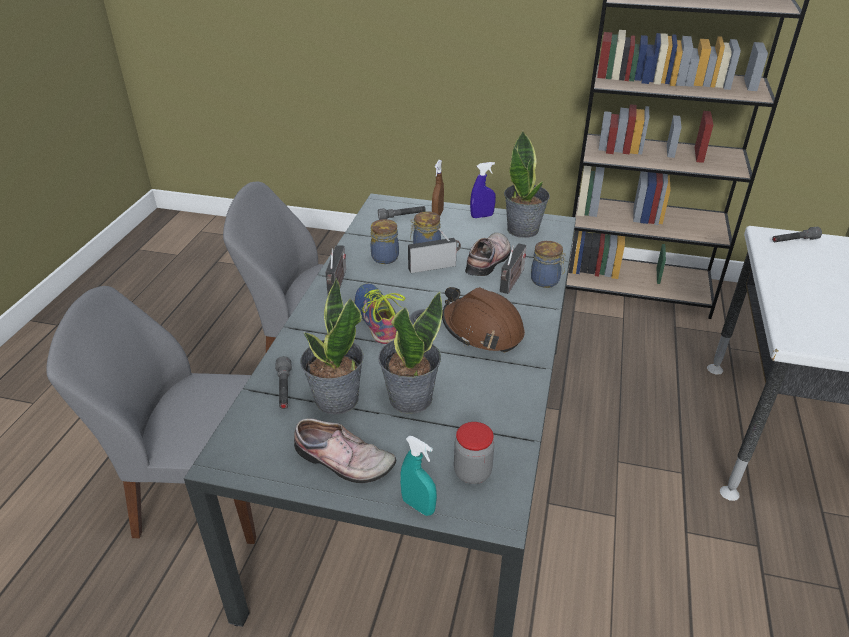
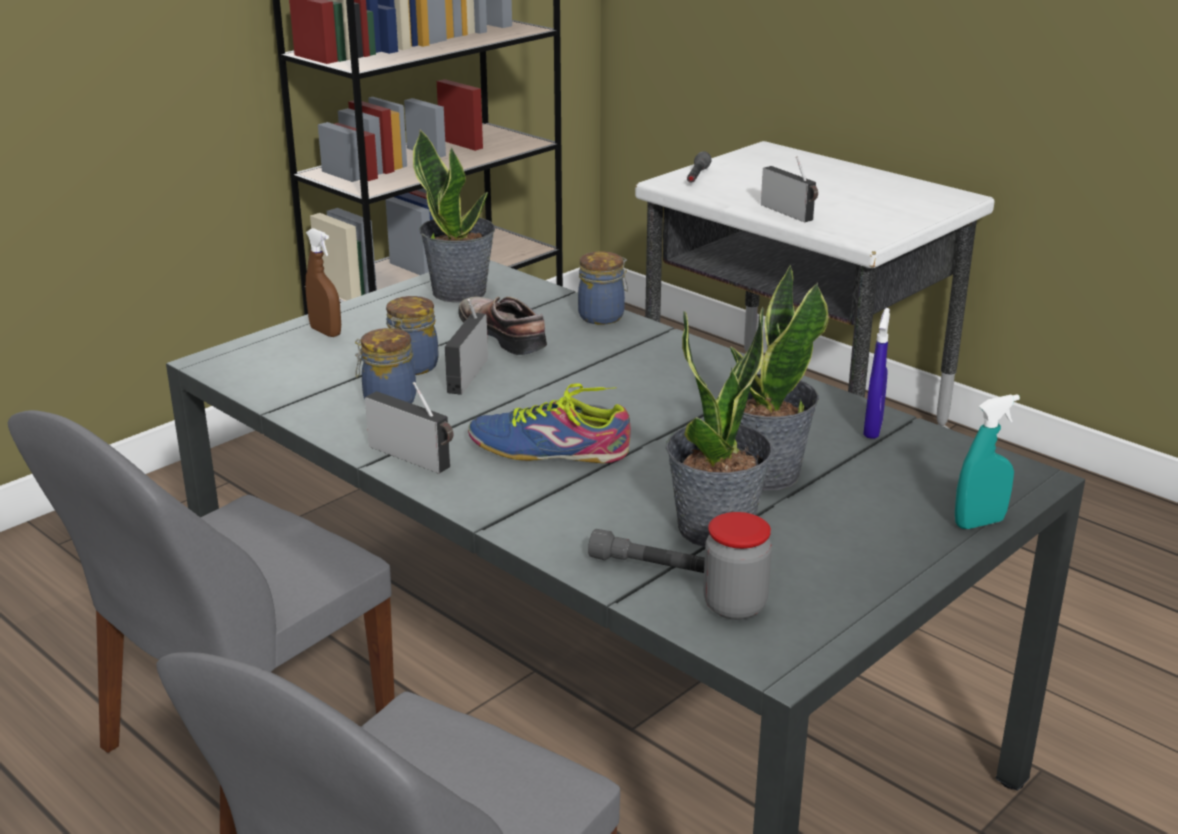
camera: 60 degrees left, 10 degrees down
(343, 462) = (857, 556): shoe -> none
(402, 217) = (289, 358): grey flashlight -> none
(472, 472) = (943, 472): jar -> jar (735, 605)
(482, 216) = (382, 305): blue spray bottle -> blue spray bottle (873, 429)
(482, 330) = (664, 386): brown hard hat -> none
(512, 282) = (577, 336): radio -> radio (789, 213)

